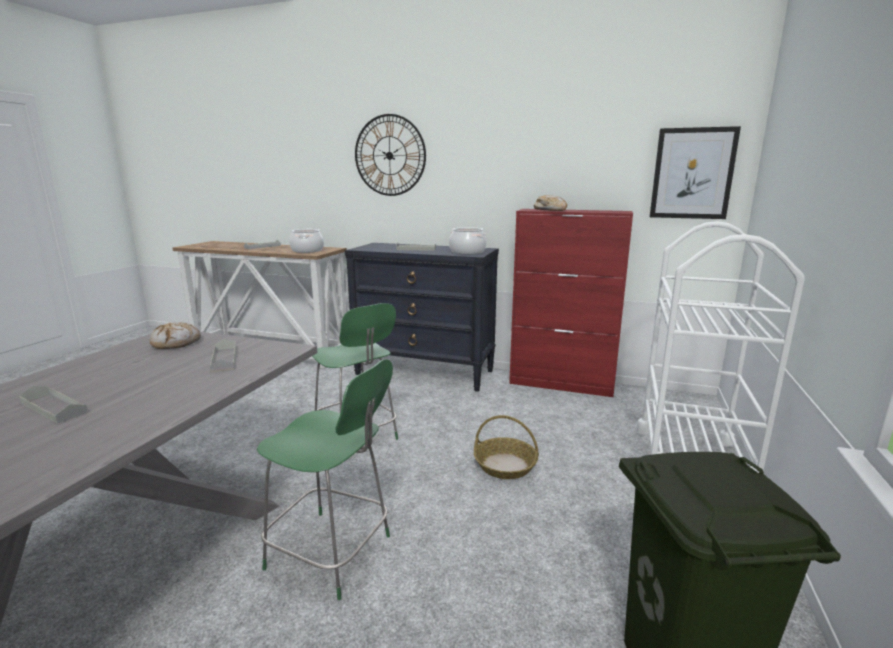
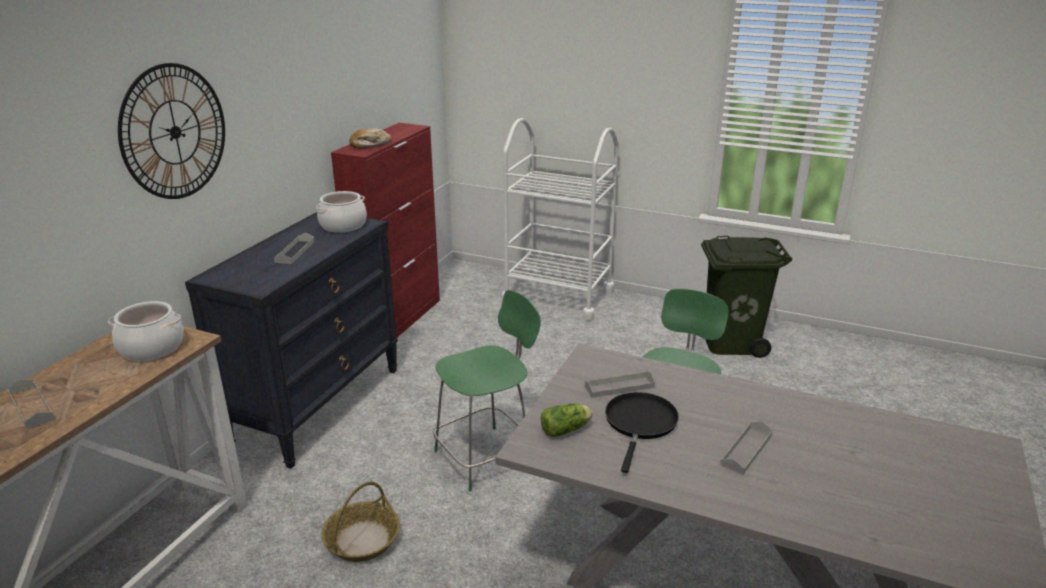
camera: 85 degrees left, 10 degrees up
(156, 365) = (640, 424): none -> black frying pan
(176, 343) = (567, 429): bread -> lettuce
(505, 465) = (551, 370): basket -> basket (362, 539)
(692, 174) = (419, 75): picture -> none

